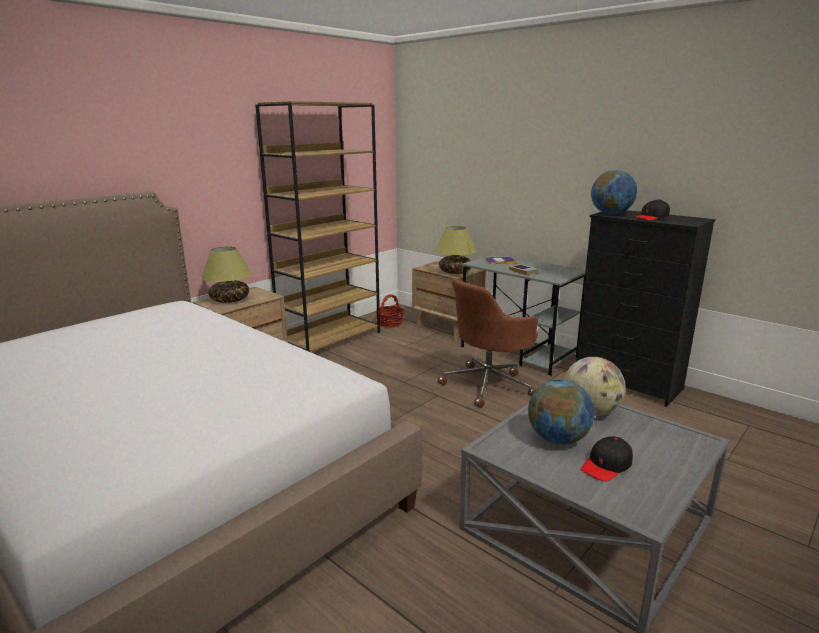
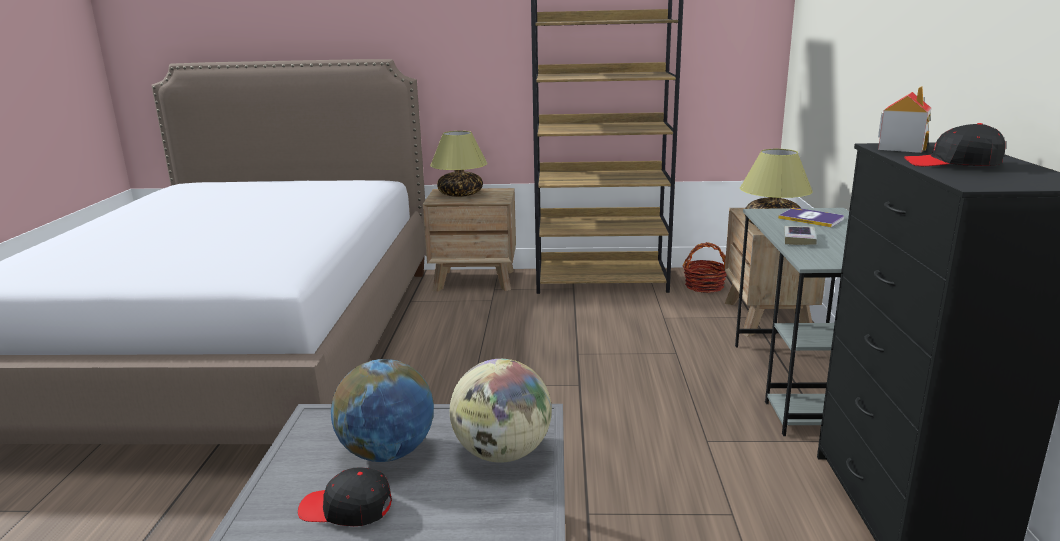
camera: 50 degrees right, 0 degrees up
(489, 385) = (665, 403): brown office chair -> none
(611, 214) = (901, 147): globe -> toy house

